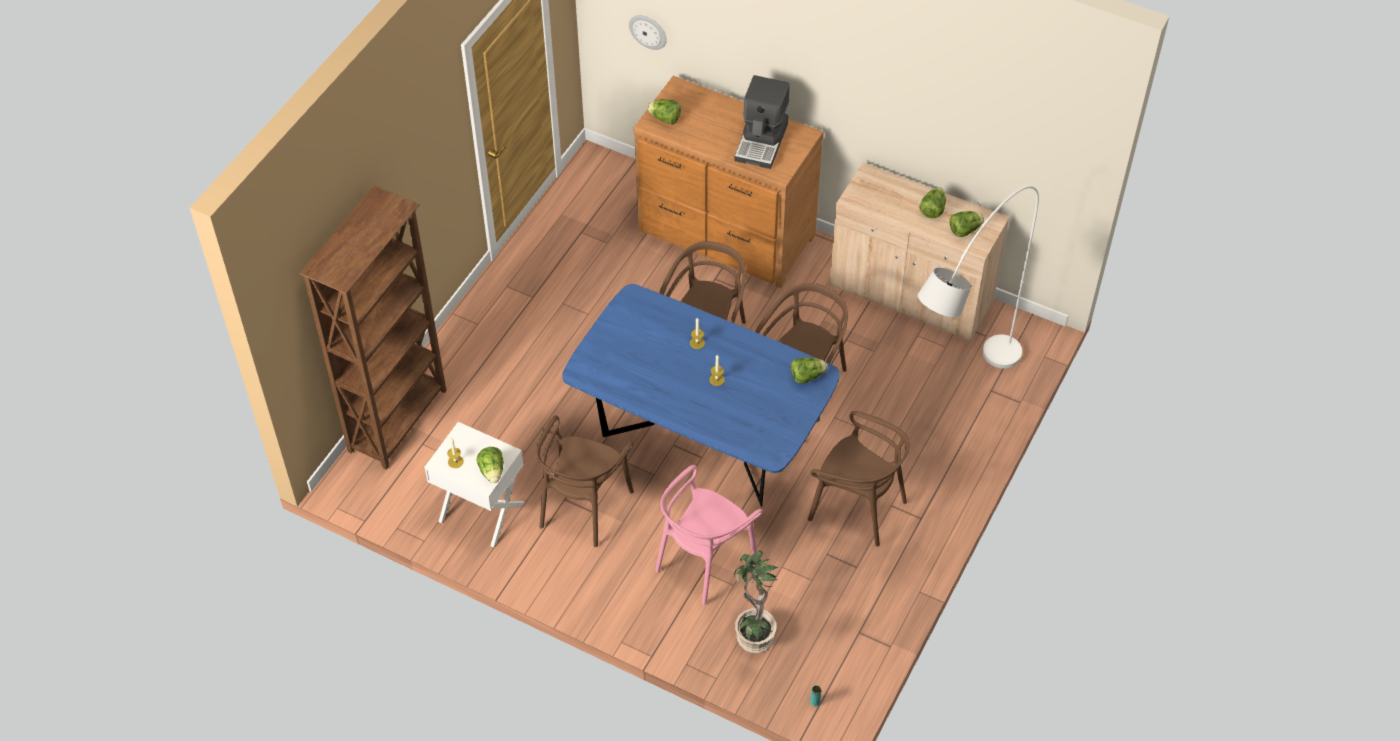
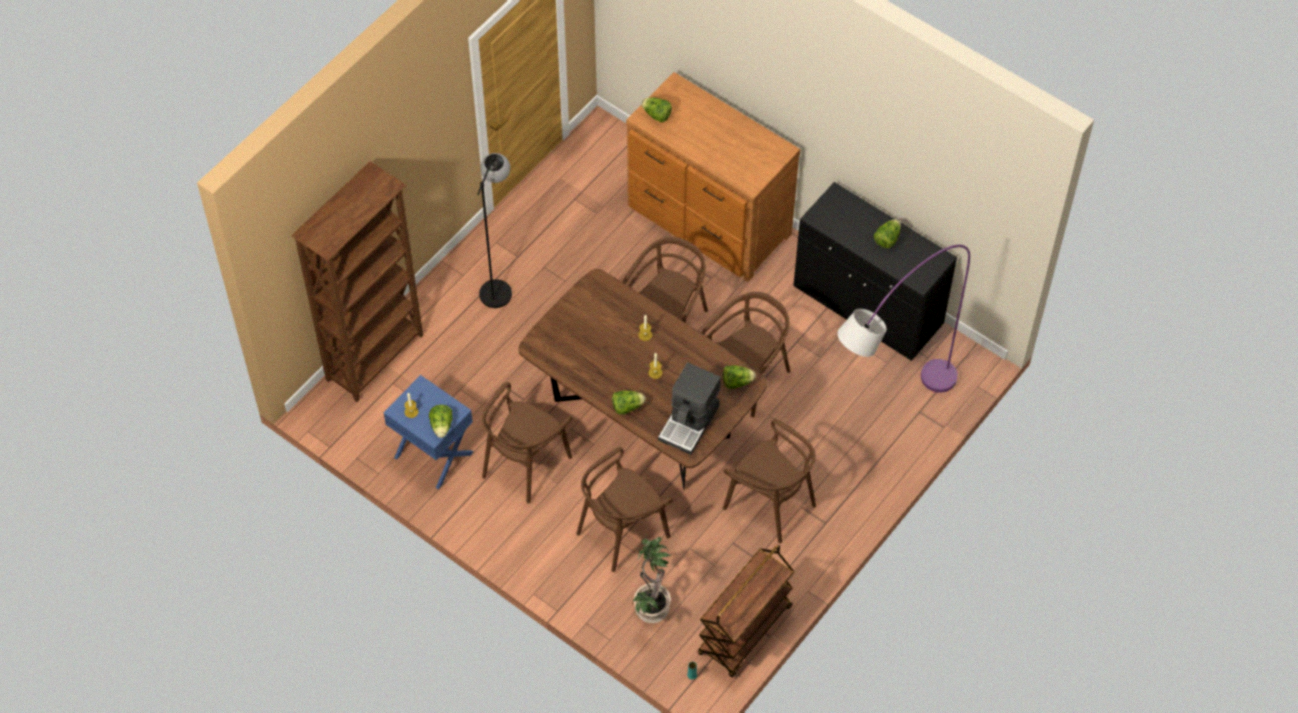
camera: 10 degrees right, 5 degrees up
(481, 512) = (433, 455): white nightstand -> blue nightstand
(518, 328) = (499, 285): none -> black floor lamp
(648, 31) = (655, 29): wall clock -> none
(700, 442) = (641, 420): blue dining table -> brown dining table
(704, 561) = (622, 532): pink chair -> brown chair
(762, 142) = (741, 151): coffee machine -> coffee machine (690, 423)
(862, 645) = (745, 631): none -> brown cart
(911, 294) = (867, 306): beige cabinet -> black cabinet
(958, 397) = (887, 414): white floor lamp -> purple floor lamp
(964, 230) = (912, 264): lettuce -> lettuce (627, 407)

